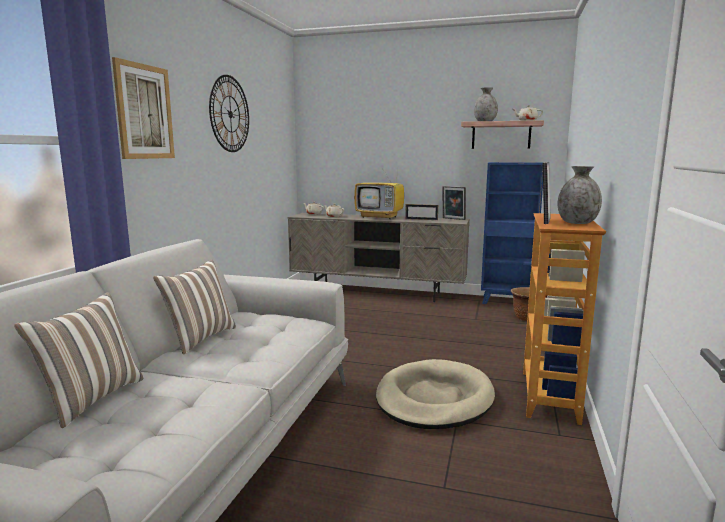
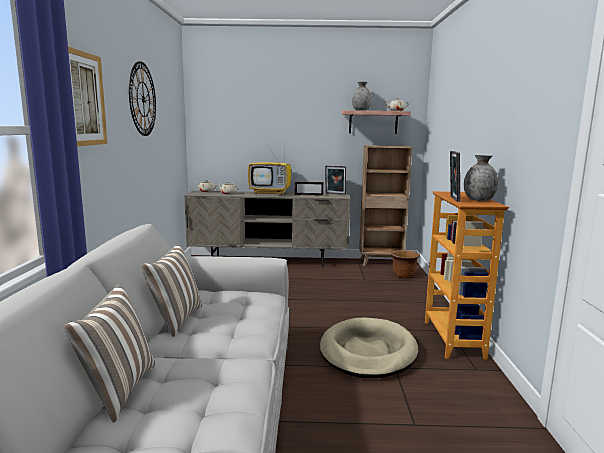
camera: 15 degrees left, 0 degrees up
(506, 302) = (381, 263): blue bookcase -> brown bookcase

